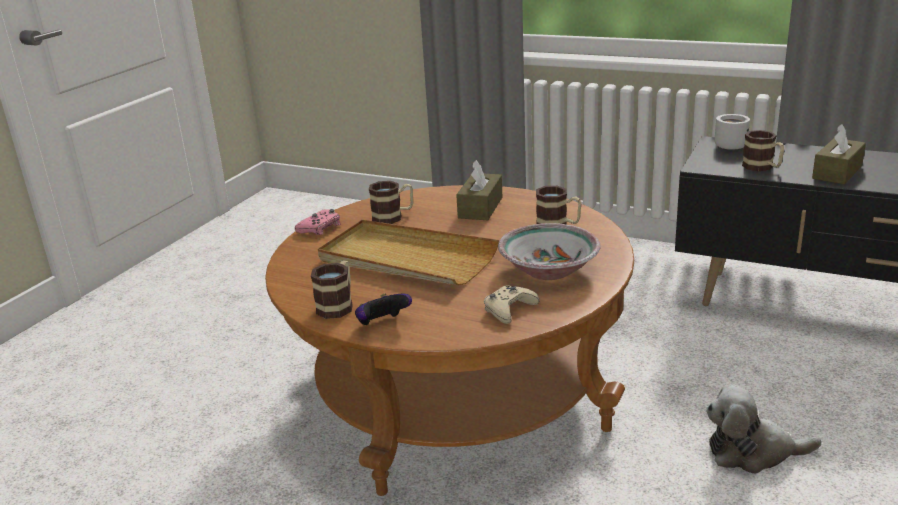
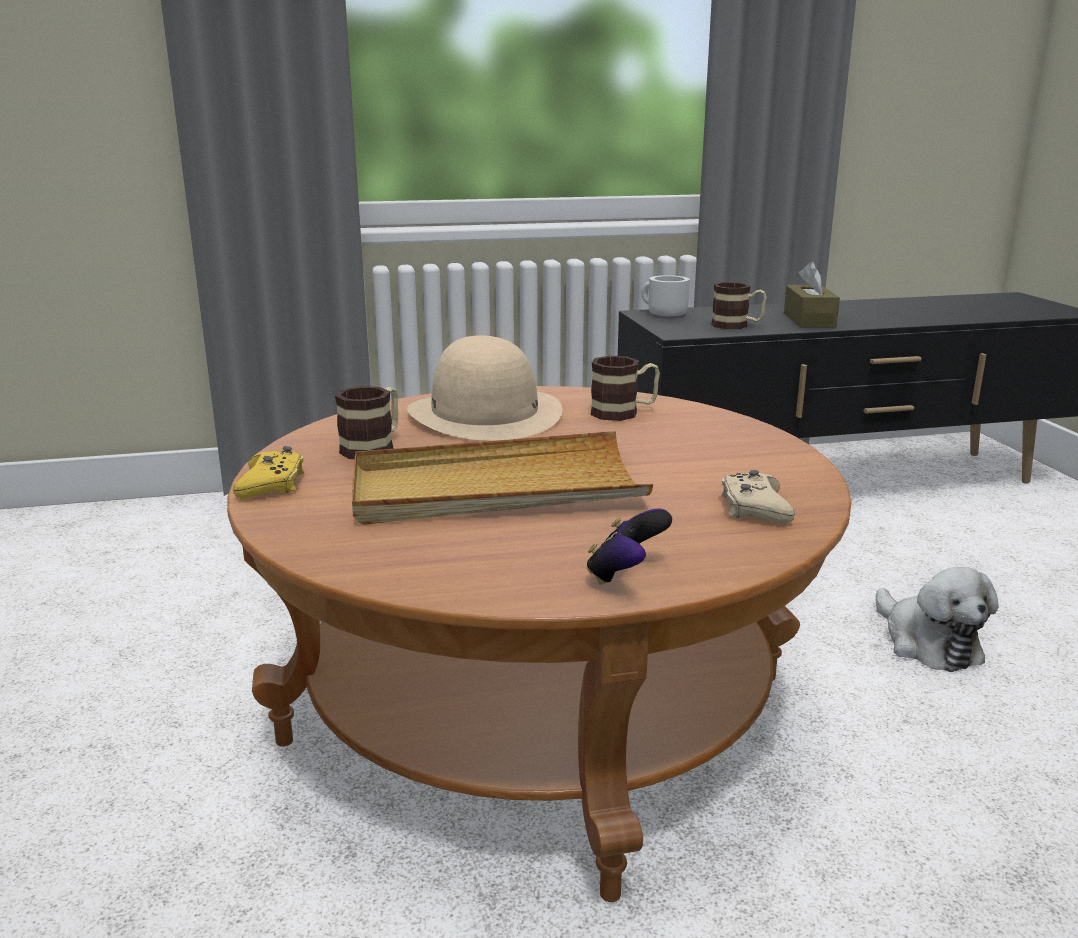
camera: 40 degrees left, 5 degrees down
(320, 228) = (272, 484): pink game controller -> yellow game controller
(338, 305) = (503, 571): mug -> none
(480, 208) = (485, 414): brown tissue box -> beige hat
(547, 269) = (707, 456): bowl -> none
(752, 452) = (927, 643): plush toy -> plush toy turned 75 degrees counterclockwise

